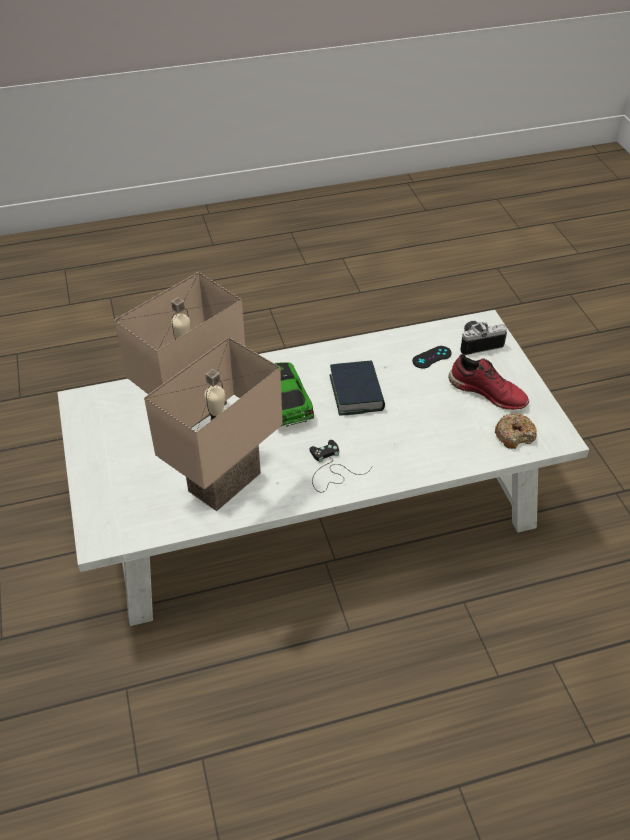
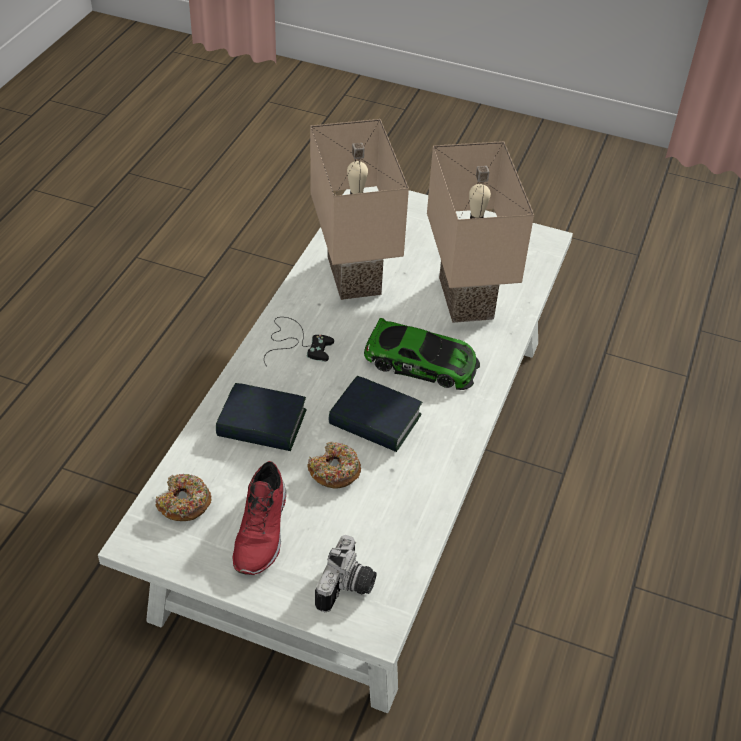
camera: 125 degrees right, 0 degrees up
(414, 388) = (334, 471): none -> donut
(419, 440) = (262, 424): none -> book
(432, 357) = (366, 522): black game controller -> none
(488, 392) = (263, 531): red shoe -> red shoe turned 60 degrees counterclockwise

